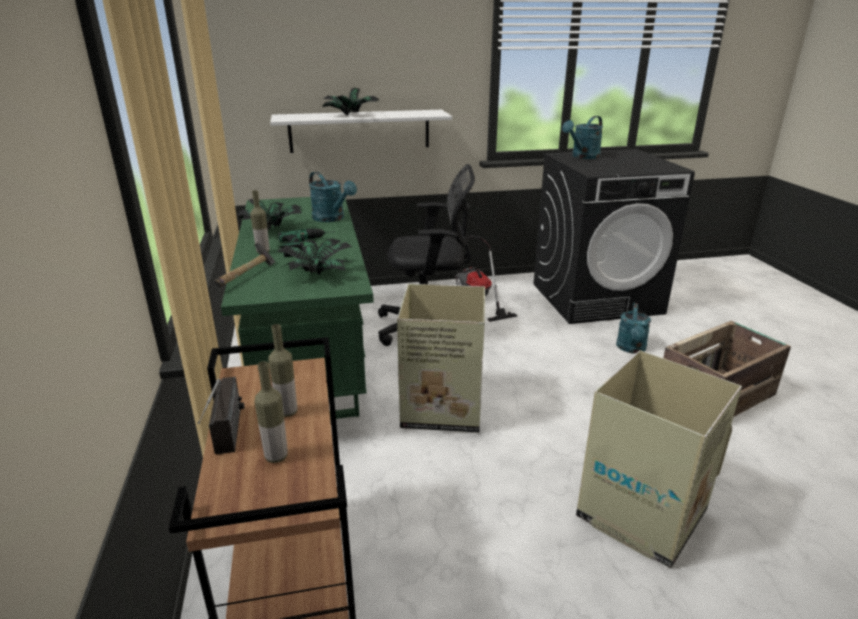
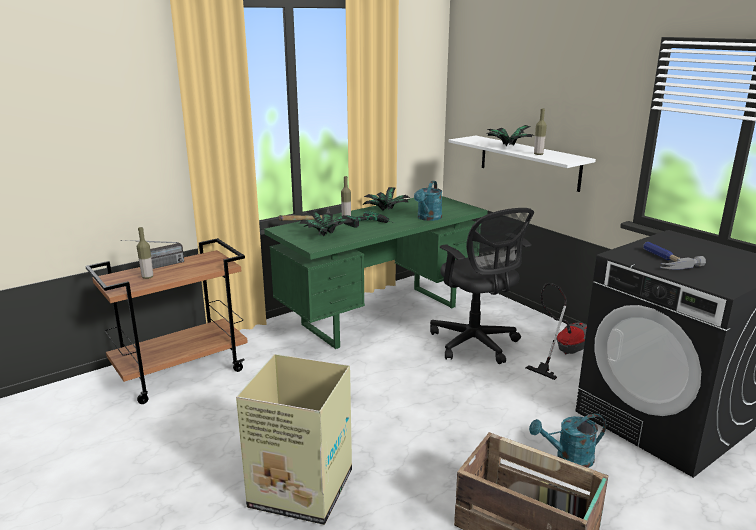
camera: 65 degrees right, 5 degrees down
(287, 412) = (183, 271): bottle -> bottle (538, 154)
(440, 408) = (369, 375): cardboard box -> none
(582, 157) = (685, 245): turquoise watering can -> none
(611, 166) = (663, 259): none -> hammer

